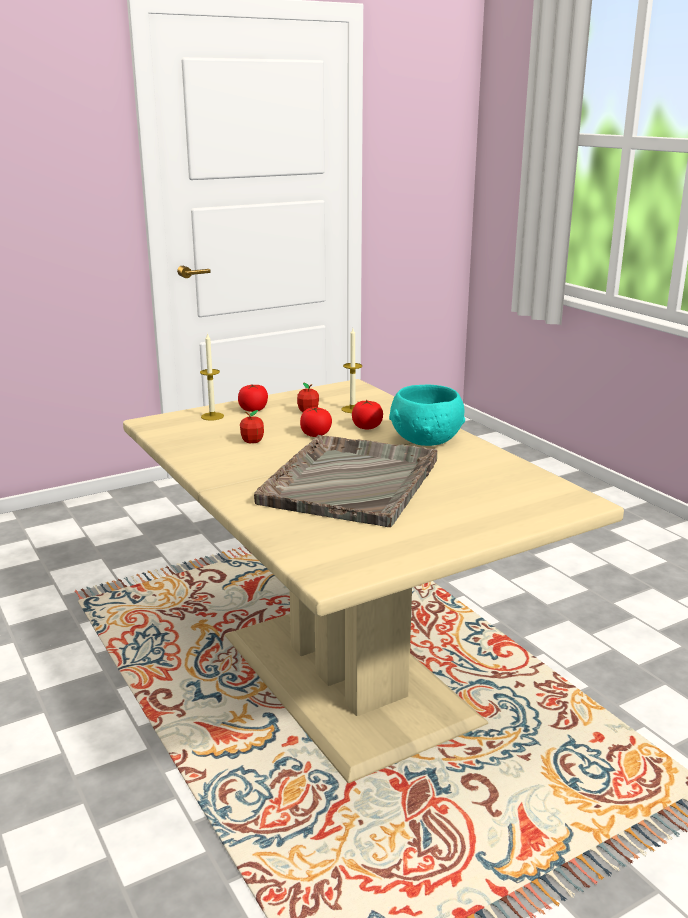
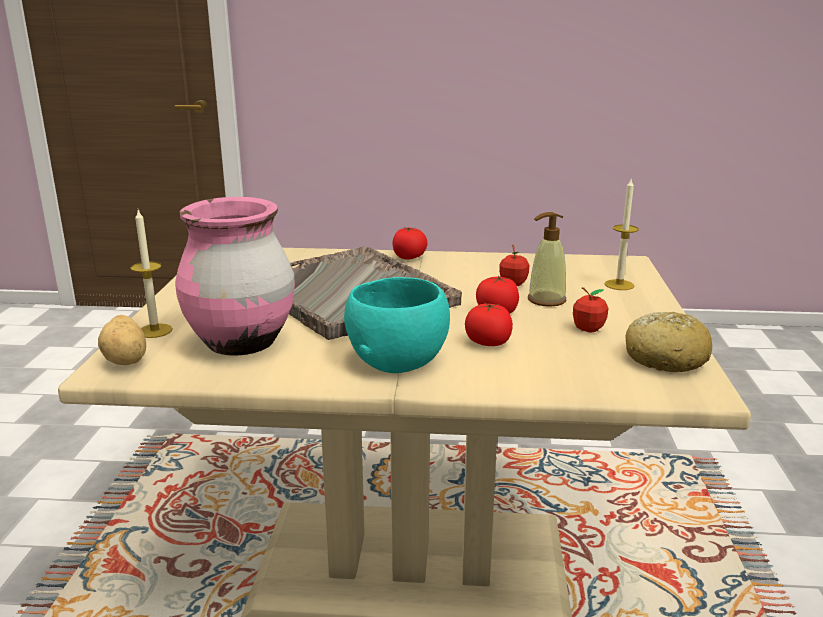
camera: 125 degrees right, 0 degrees up
(253, 409) = (626, 306): tomato -> tomato (409, 257)
(272, 428) = (546, 300): none -> soap dispenser
(323, 394) = (665, 358): none -> bread
(352, 409) = (570, 355): candle -> candle (155, 331)
(485, 482) = (241, 344): none -> pink vase
(565, 503) = (127, 360): none -> potato

